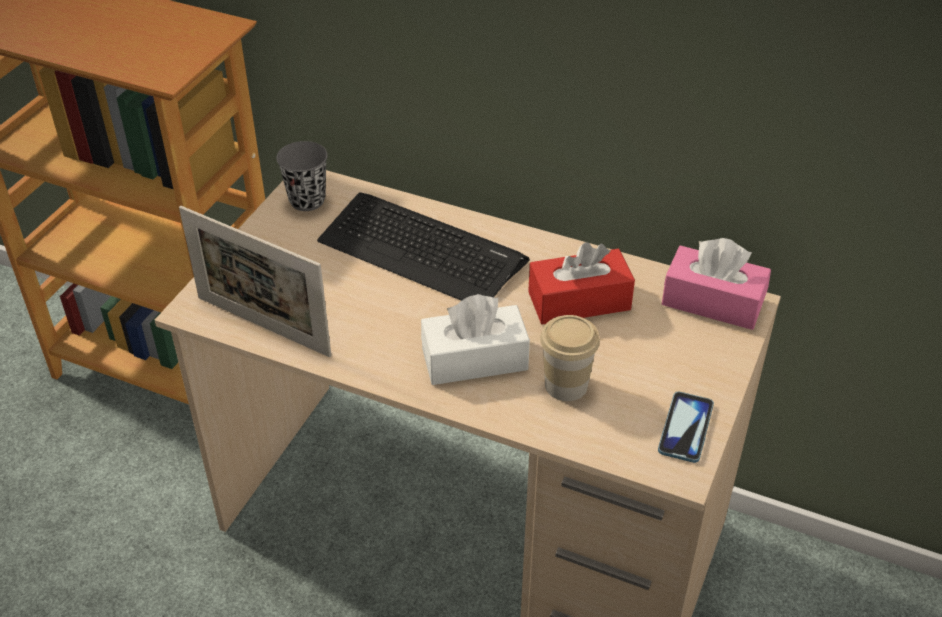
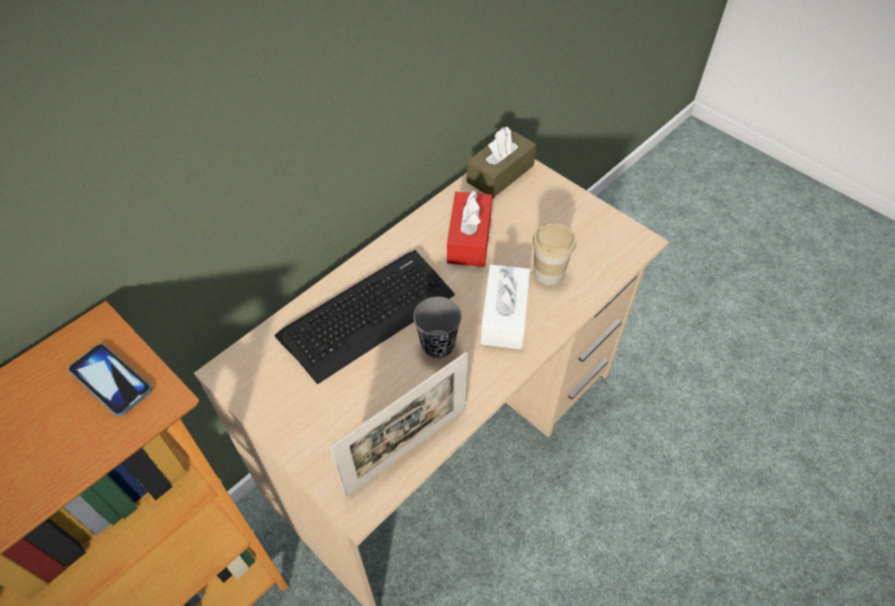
camera: 70 degrees left, 10 degrees up
(307, 200) = (255, 379): grey cup -> grey cup (438, 345)
(685, 428) = (606, 226): phone -> phone (111, 380)
(712, 302) = (500, 174): pink tissue box -> brown tissue box

